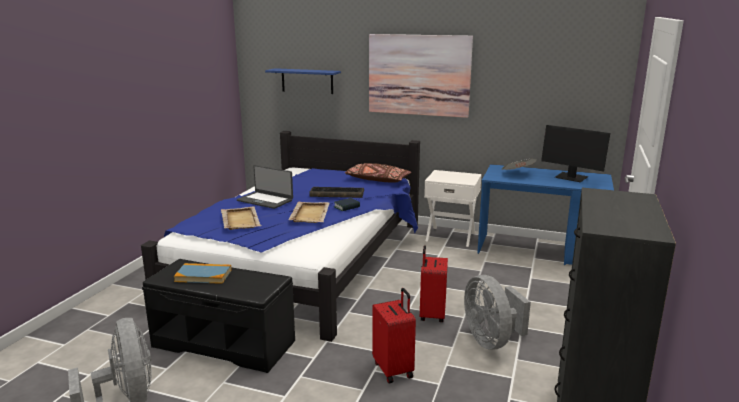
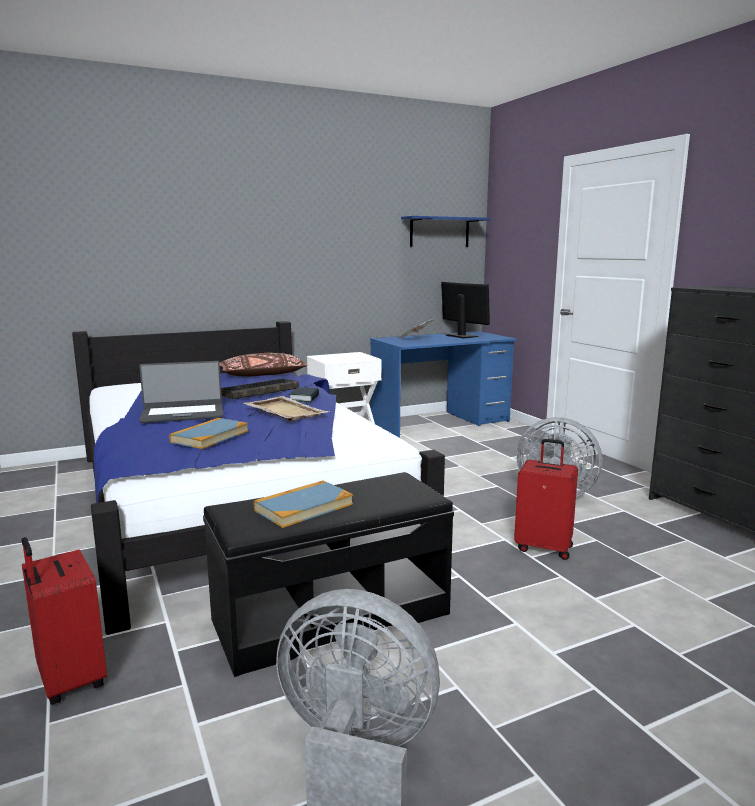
camera: 45 degrees left, 5 degrees down
(240, 220) = (210, 436): beige tray -> book
(307, 81) = (109, 250): blue shelf -> blue shelf (439, 232)
(419, 75) = (277, 236): picture -> none
(431, 315) = (471, 494): red suitcase -> red suitcase (69, 681)
(571, 178) = (461, 336): monitor -> monitor turned 120 degrees counterclockwise

